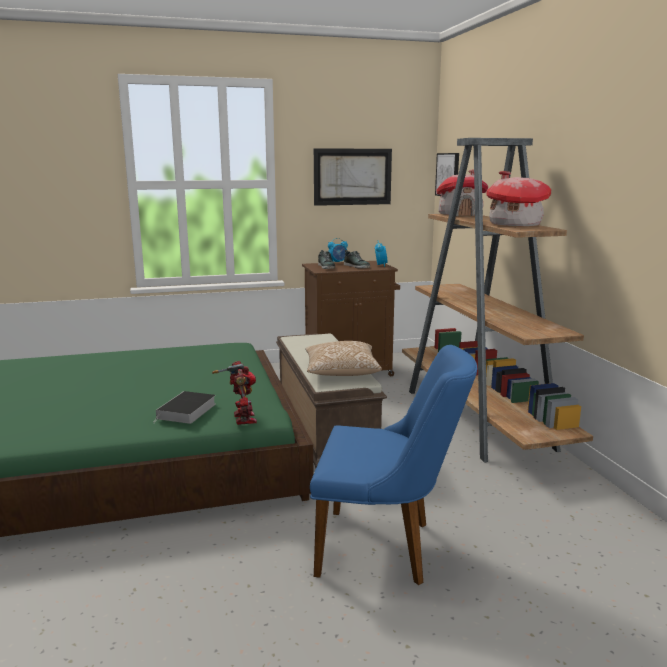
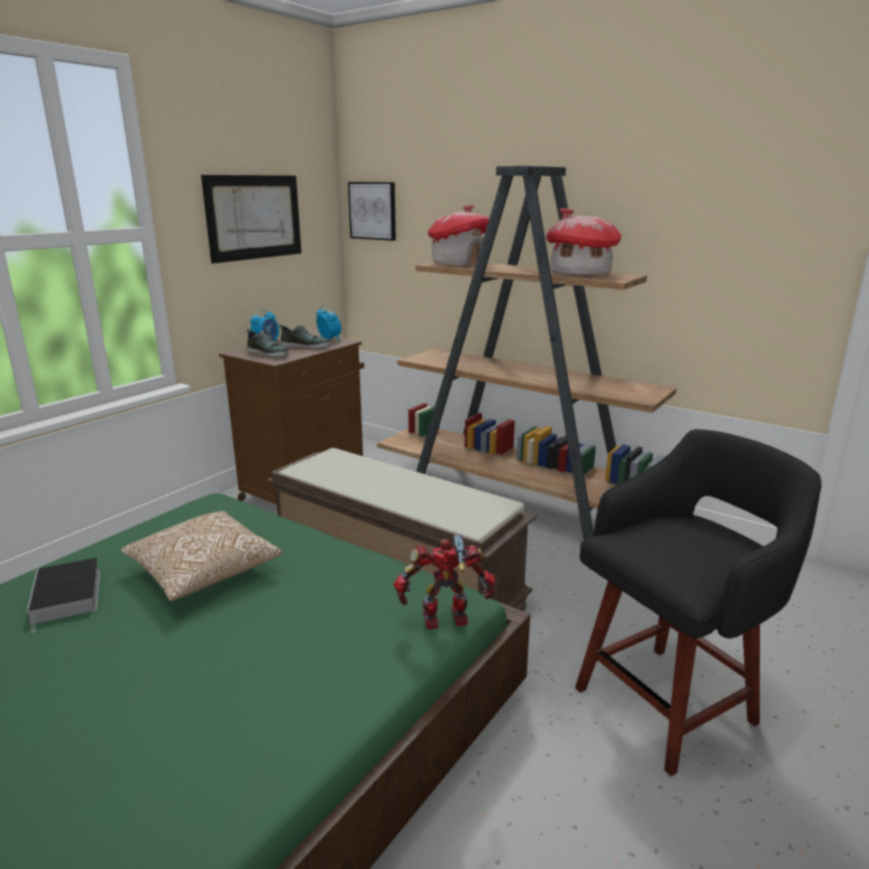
camera: 40 degrees left, 5 degrees up
(186, 412) = (356, 646): book -> book (67, 596)
(242, 419) = (446, 620): toy robot -> toy robot turned 45 degrees counterclockwise
(341, 372) = (453, 500): pillow -> pillow (203, 572)
(387, 548) = (669, 702): blue chair -> black stool

